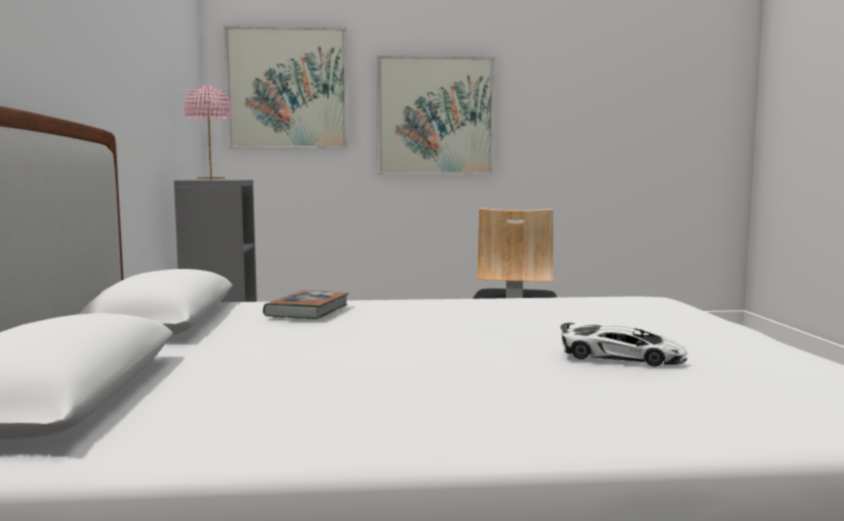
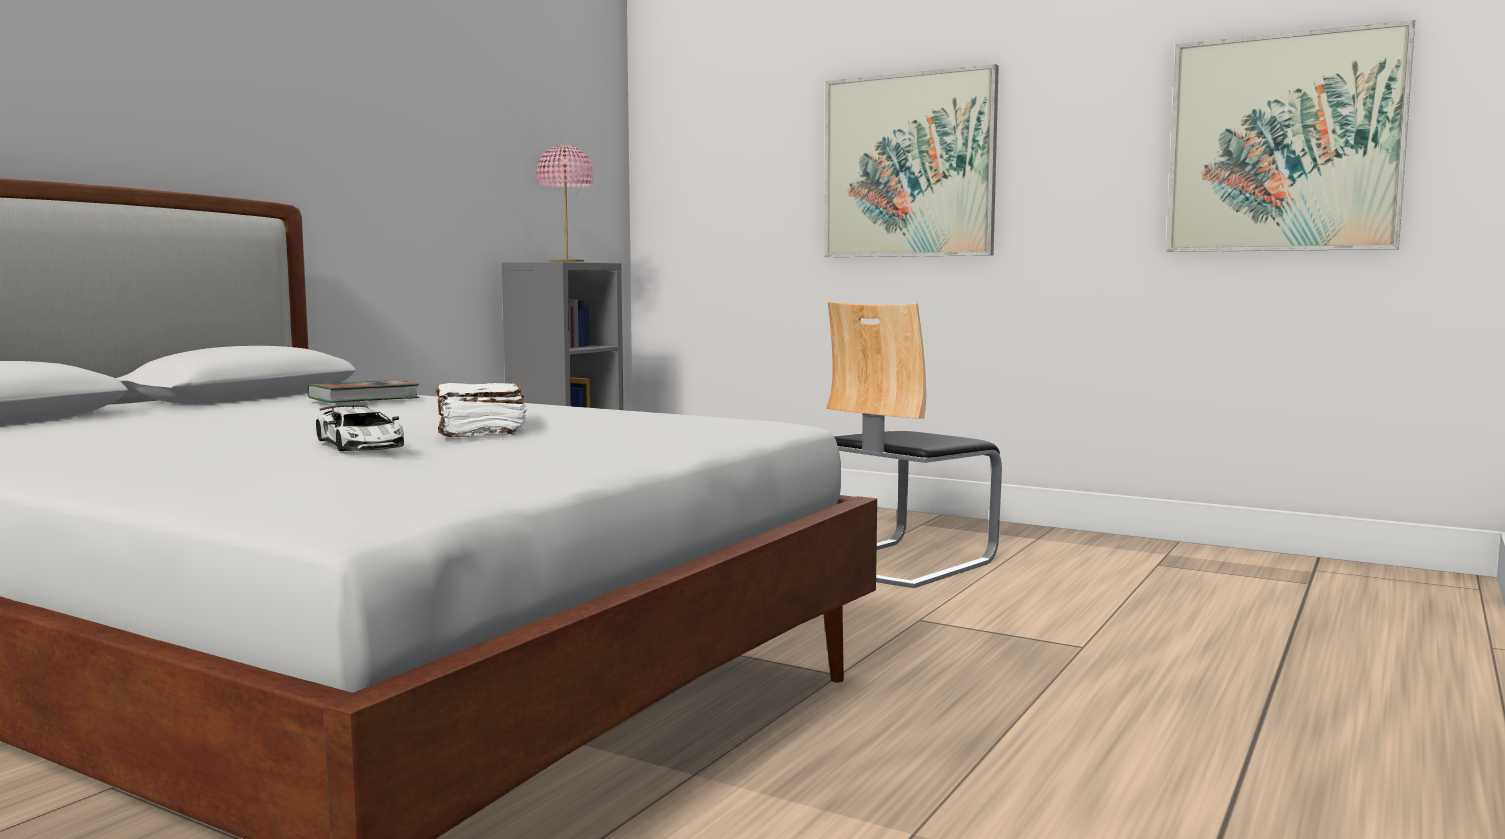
camera: 35 degrees right, 0 degrees up
(287, 88) = (718, 140): picture -> picture (1284, 143)
(553, 328) = (479, 429): none -> white book

